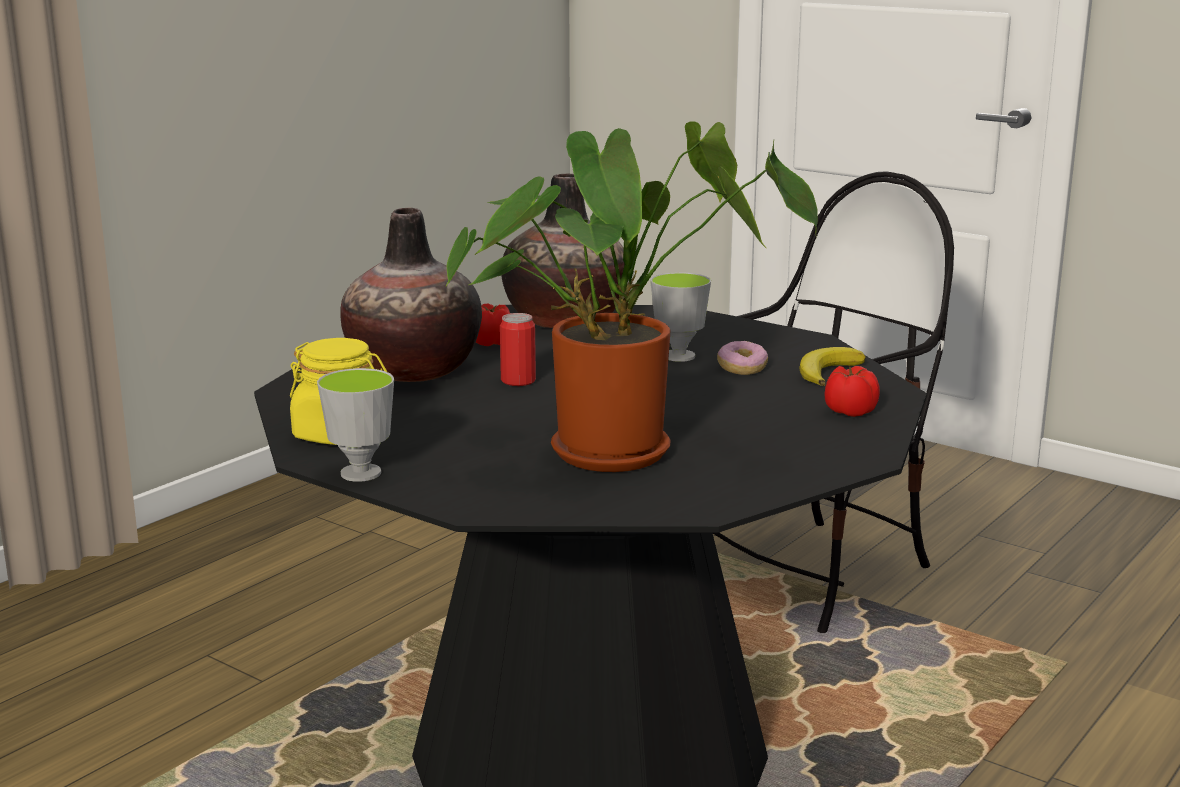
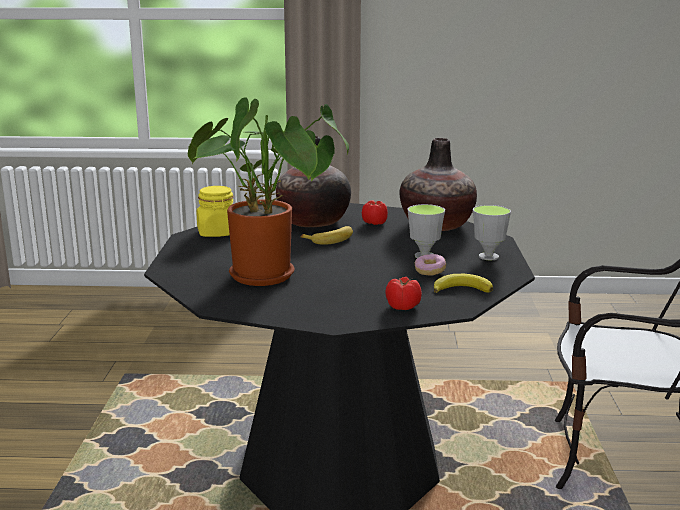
camera: 55 degrees right, 0 degrees up
(361, 473) = (179, 246): cup -> cup (488, 257)
(518, 381) = (331, 239): can -> banana

